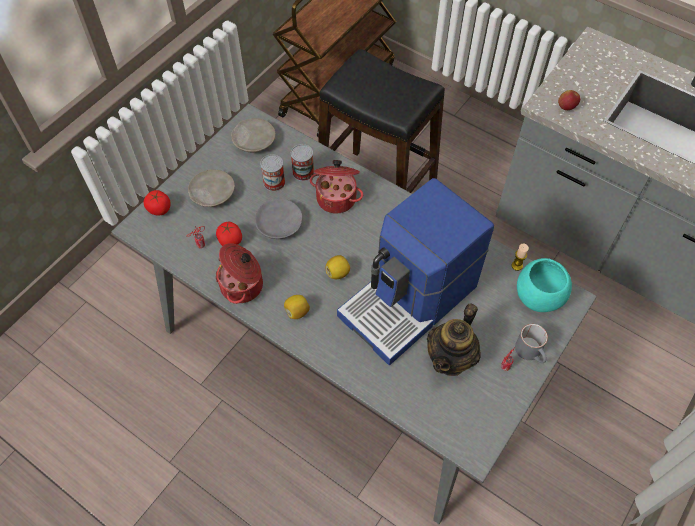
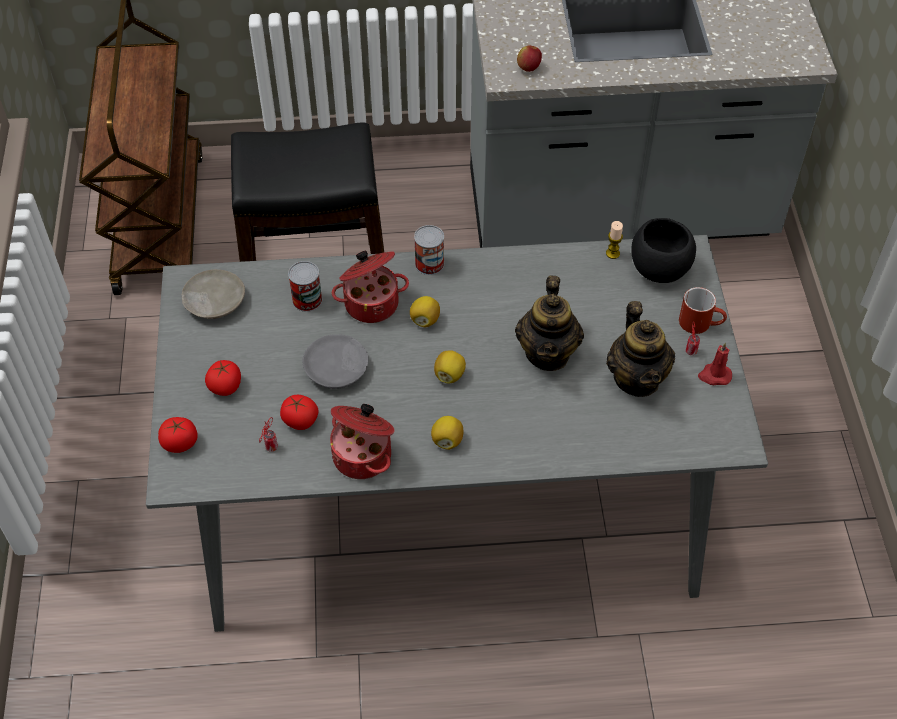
camera: 40 degrees left, 5 degrees down
(212, 193) = (225, 386): beige plate -> tomato
(274, 182) = (285, 330): can -> can (429, 264)
(357, 229) = (425, 320): none -> lemon
(410, 301) = (548, 353): coffee machine -> teapot
(505, 394) = (714, 375): none -> red candle
(531, 352) = (701, 323): grey mug -> red mug
(538, 297) = (659, 270): turquoise bowl -> black bowl

